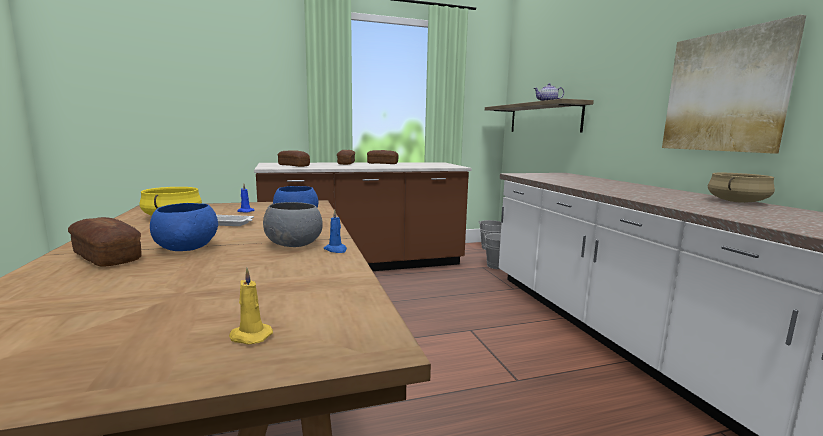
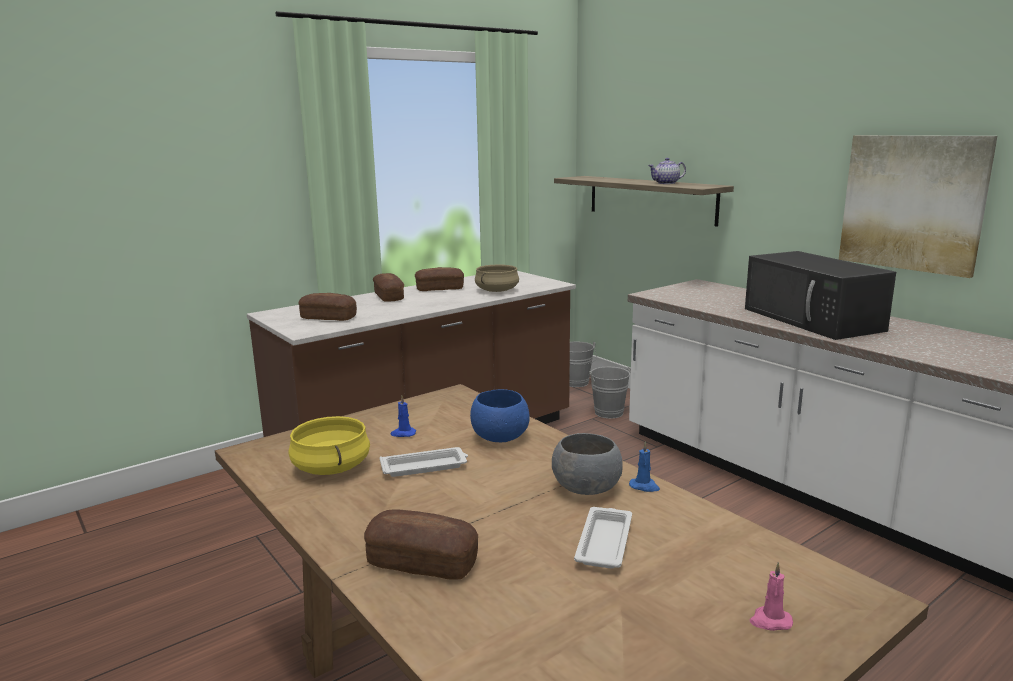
camera: 20 degrees left, 5 degrees up
(185, 248) = (480, 524): blue bowl -> none
(240, 269) = (604, 542): none -> white tray
(249, 336) = (770, 621): yellow candle -> pink candle
(623, 189) = (814, 320): none -> black microwave
(737, 202) = (941, 332): beige cooking pot -> beige cooking pot (497, 291)

